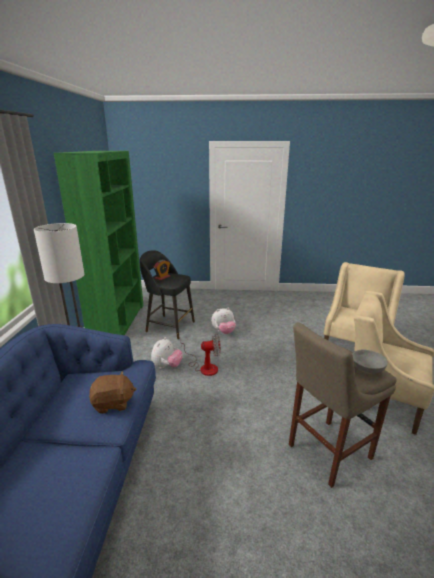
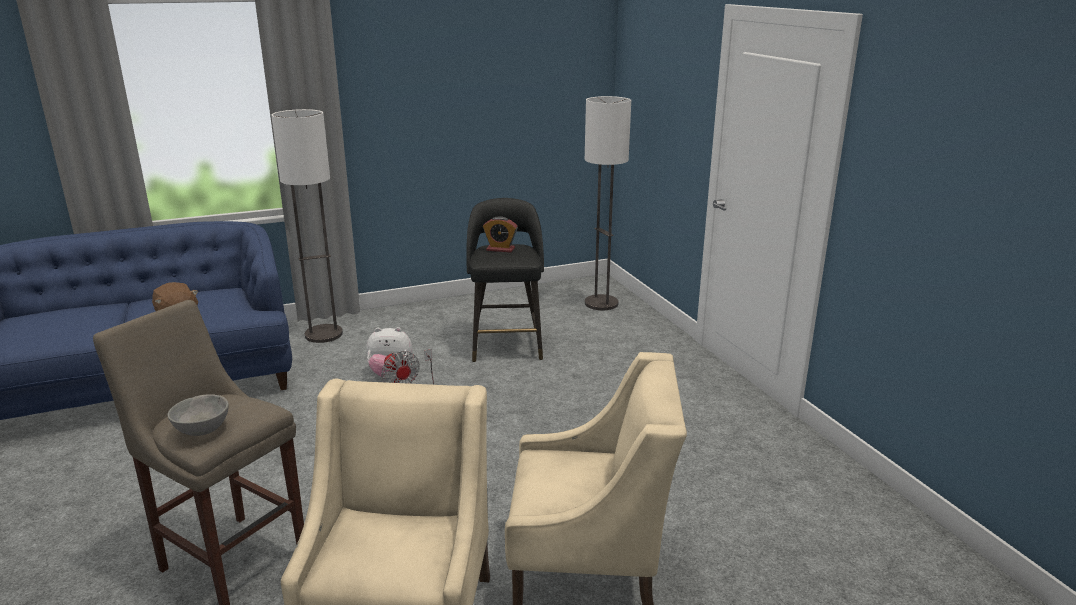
camera: 65 degrees right, 0 degrees up
(118, 321) = (488, 304): green bookcase -> none
(155, 296) = (601, 303): none -> floor lamp
(223, 332) = (530, 394): plush toy -> none

